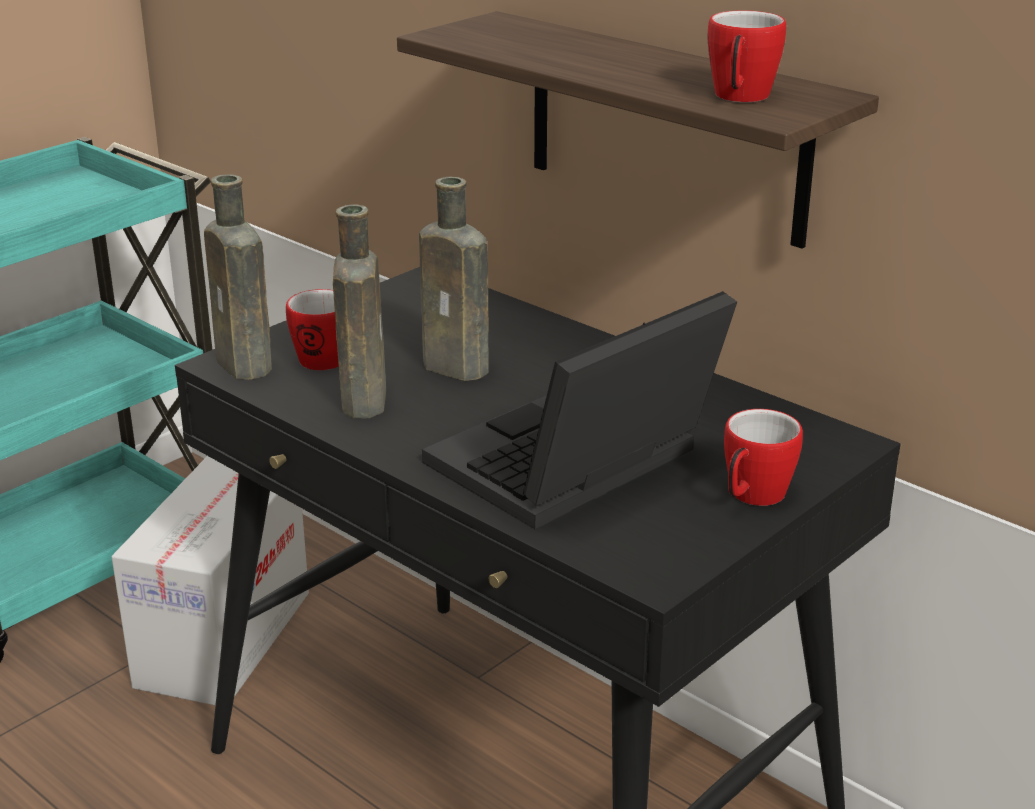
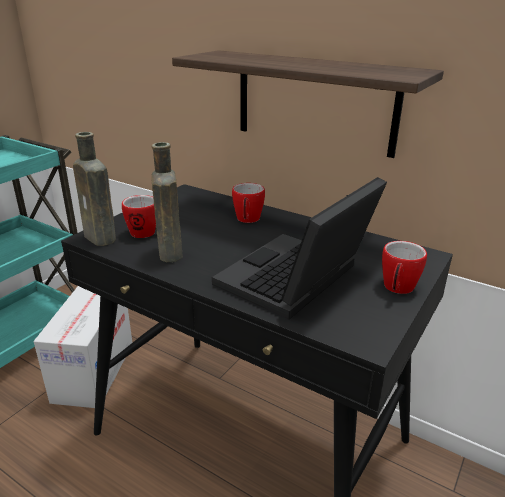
camera: 10 degrees left, 0 degrees up
(460, 368) = (216, 232): brown bottle -> none
(739, 98) = (375, 71): mug -> mug (247, 220)

